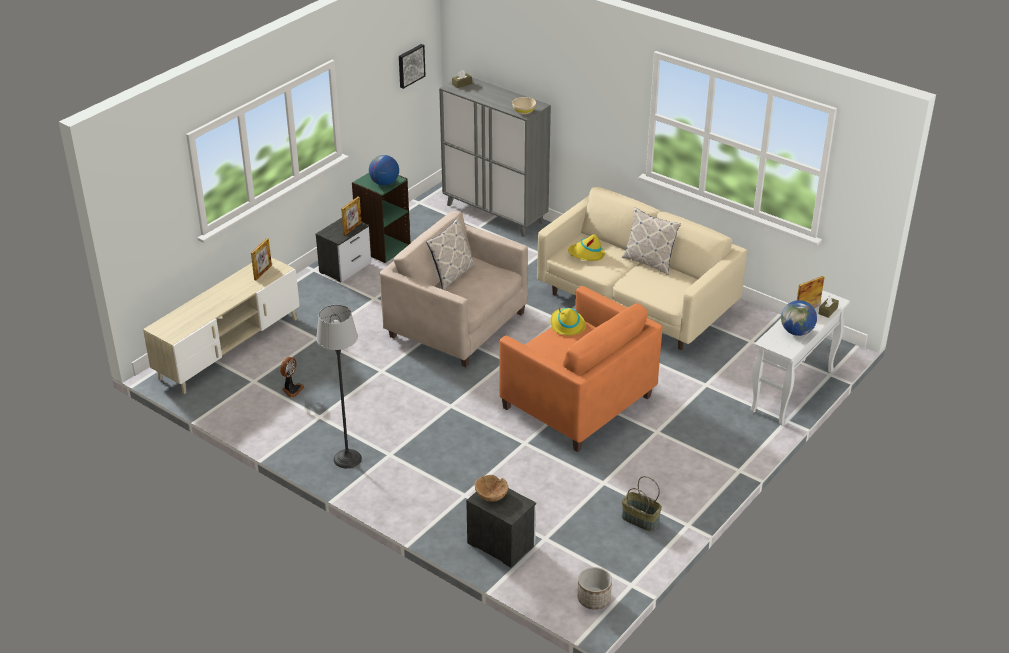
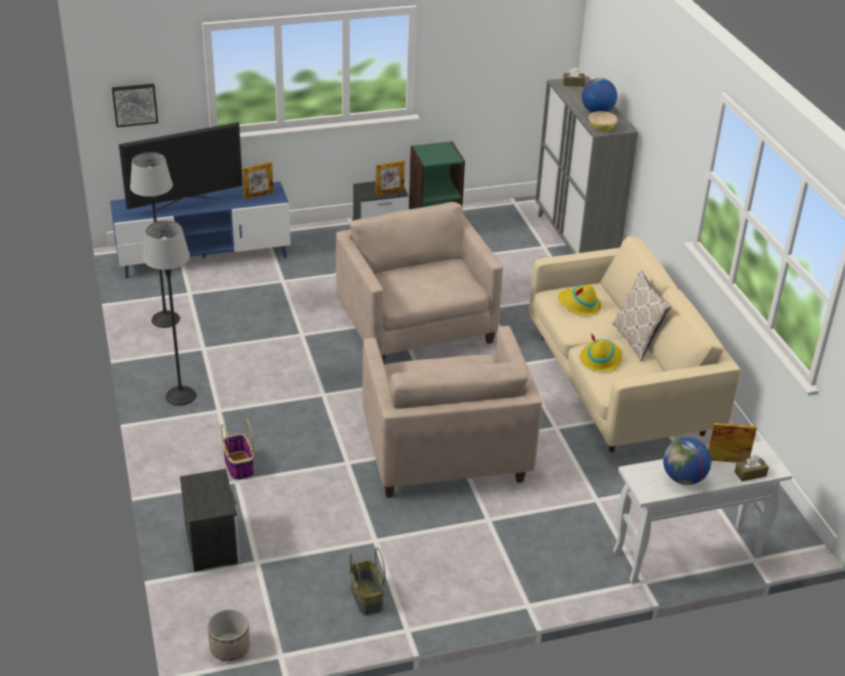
camera: 35 degrees right, 0 degrees up
(213, 305) = (186, 205): none -> television
(229, 348) = (204, 257): beige tv stand -> blue tv stand
(260, 409) = (165, 319): none -> floor lamp
(291, 389) = (210, 314): fan -> none
(384, 183) = (438, 157): globe -> globe (597, 112)
(410, 65) = (530, 47): picture -> picture (135, 104)
(451, 275) = (417, 267): pillow -> none
(453, 484) = (238, 465): none -> basket
(491, 494) = (206, 483): brown bowl -> none
(567, 325) = (467, 360): yellow hat -> yellow hat (600, 359)
(577, 401) = (445, 449): orange armchair -> beige armchair

